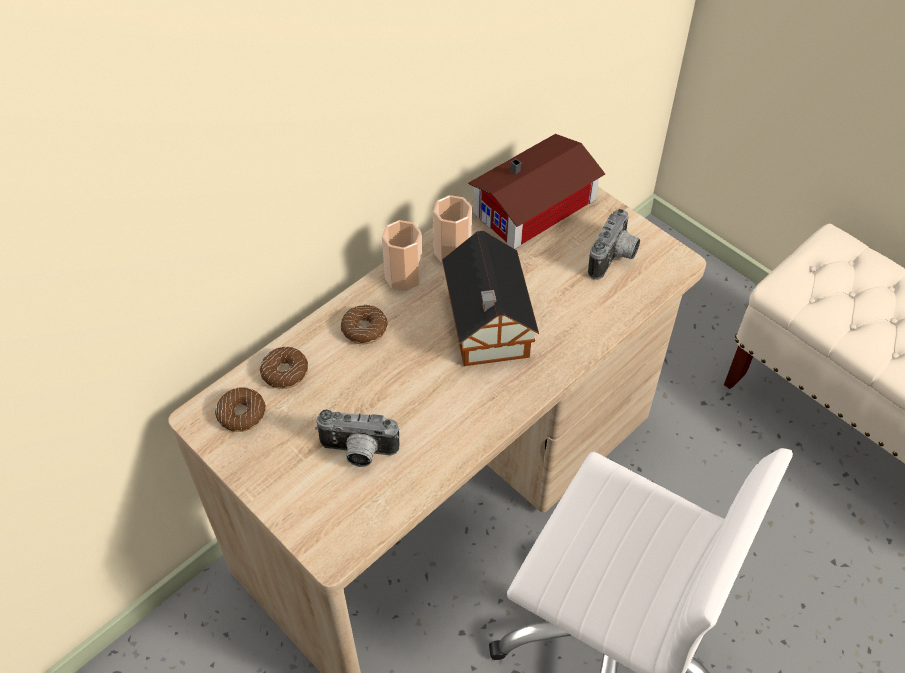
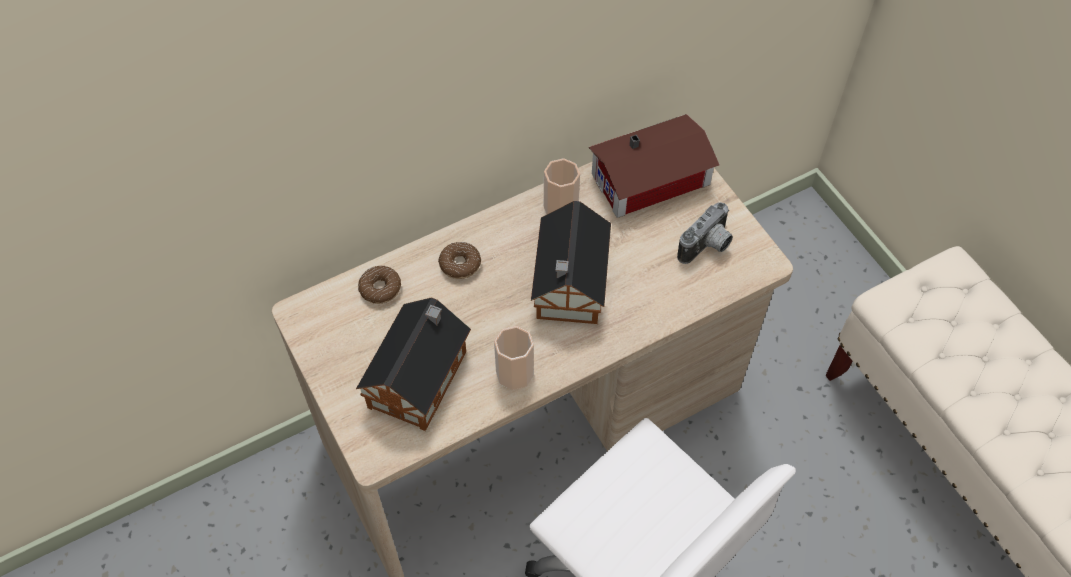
camera: 15 degrees right, 5 degrees up
(242, 414) = (333, 318): donut -> none
(358, 453) = (421, 376): camera -> toy house
(404, 276) = (509, 222): cup -> cup (514, 373)

